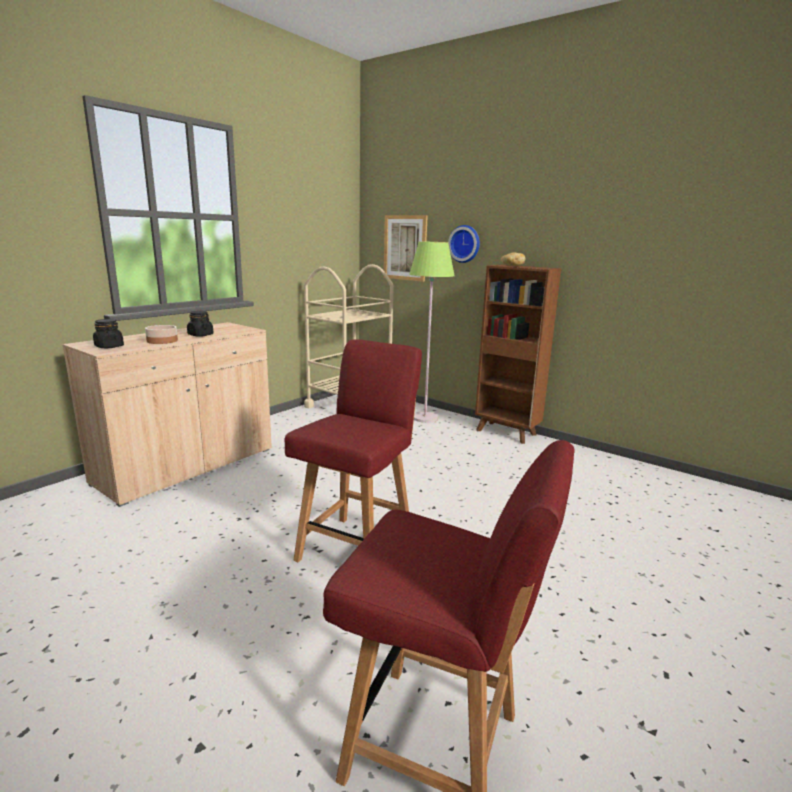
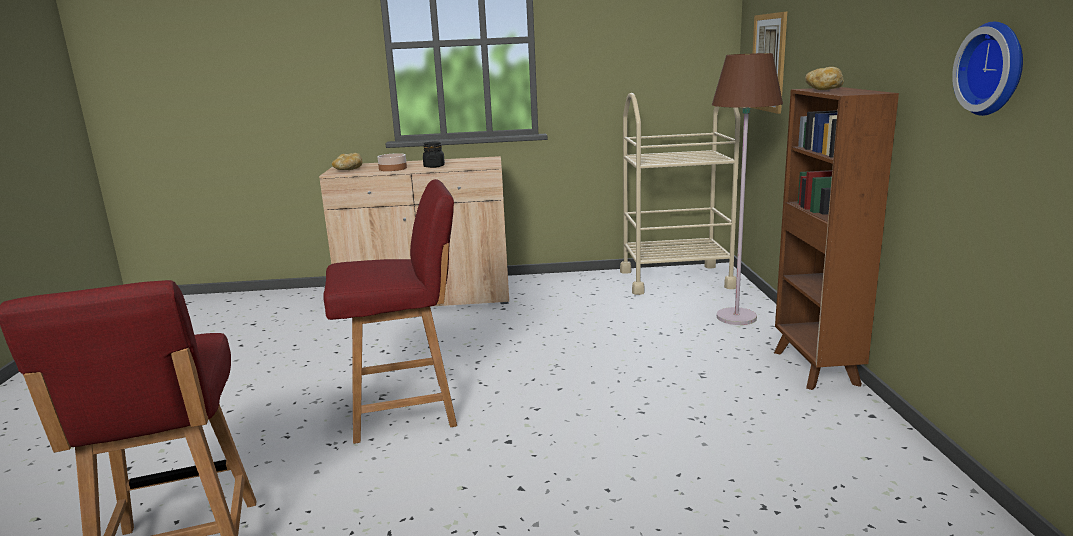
camera: 50 degrees right, 0 degrees up
(109, 346) = (348, 169): black jar -> bread
(425, 418) = (736, 317): green floor lamp -> brown floor lamp
(465, 244) = (815, 54): wall clock -> wall clock (995, 69)

